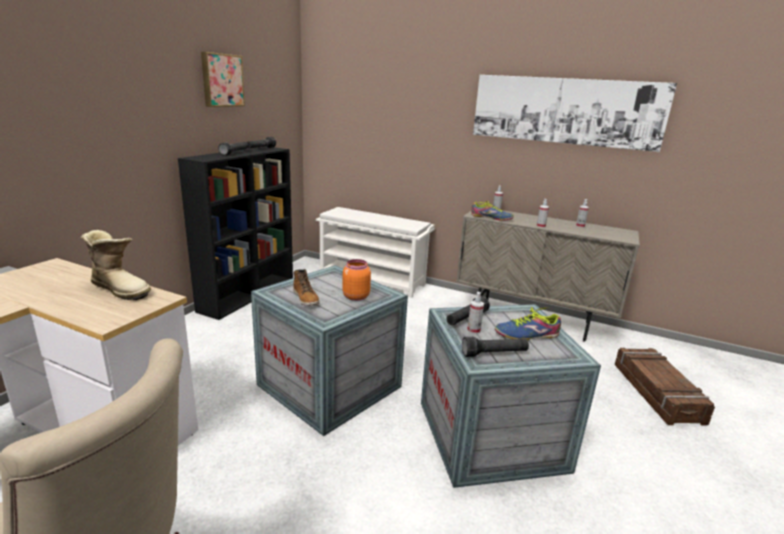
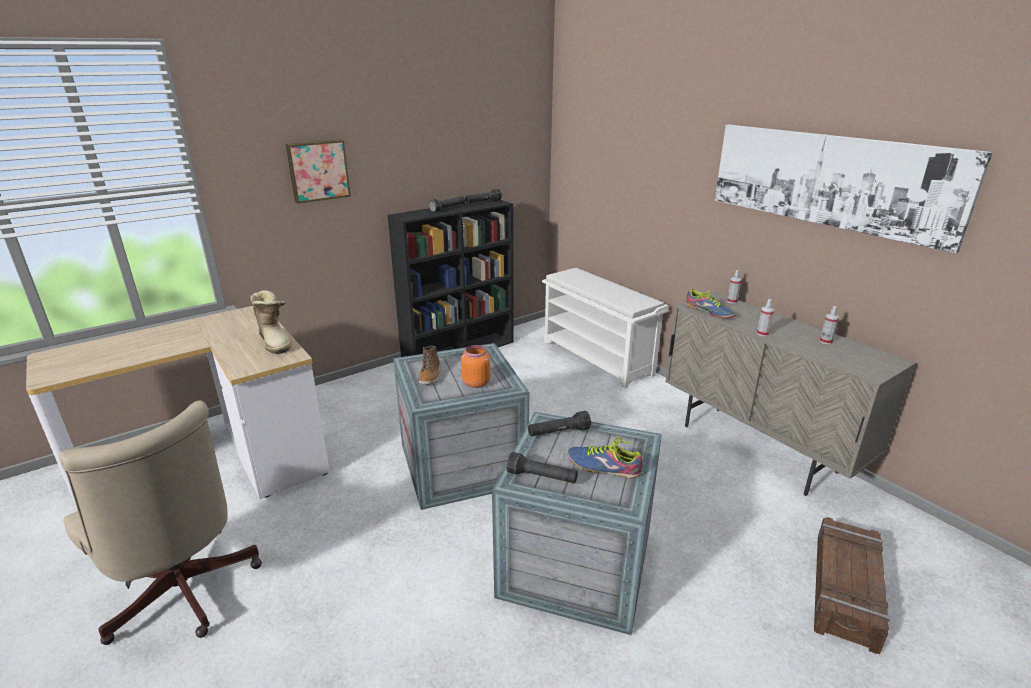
camera: 30 degrees right, 5 degrees up
(222, 80) = (442, 133): picture -> picture (318, 170)
(473, 330) = (551, 447): spray bottle -> none

